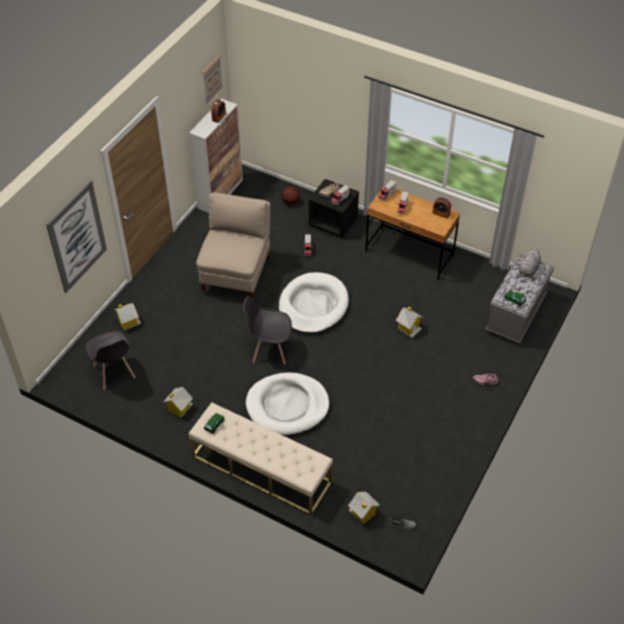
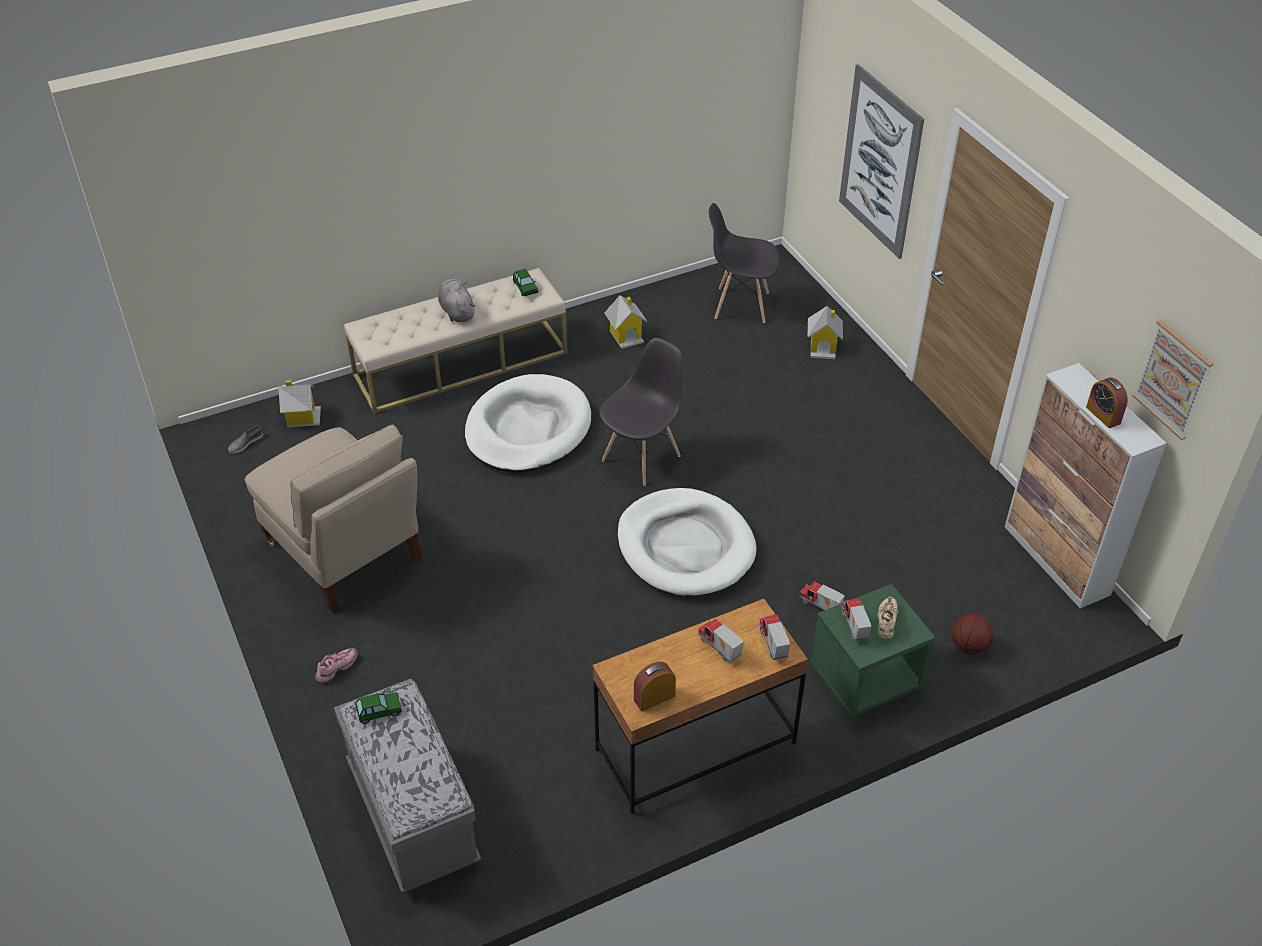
camera: 125 degrees right, 5 degrees down
(236, 274) = (831, 492): beige chair -> beige chair (345, 553)
(333, 222) = (865, 679): black nightstand -> green nightstand
(408, 328) = (531, 638): toy house -> none
(528, 270) = (419, 783): grey plush toy -> grey plush toy (456, 311)

